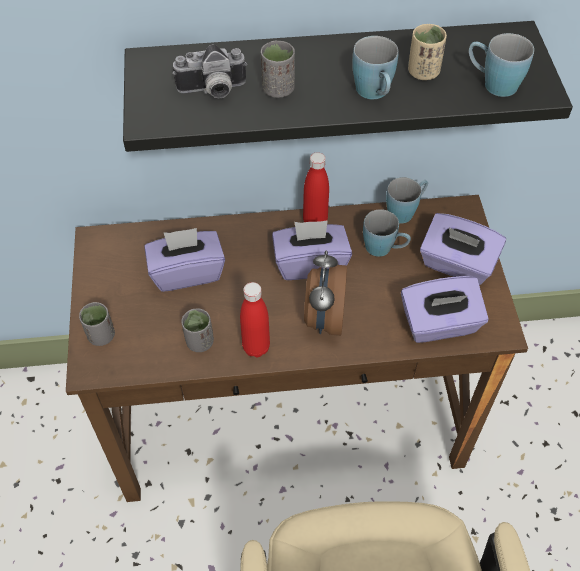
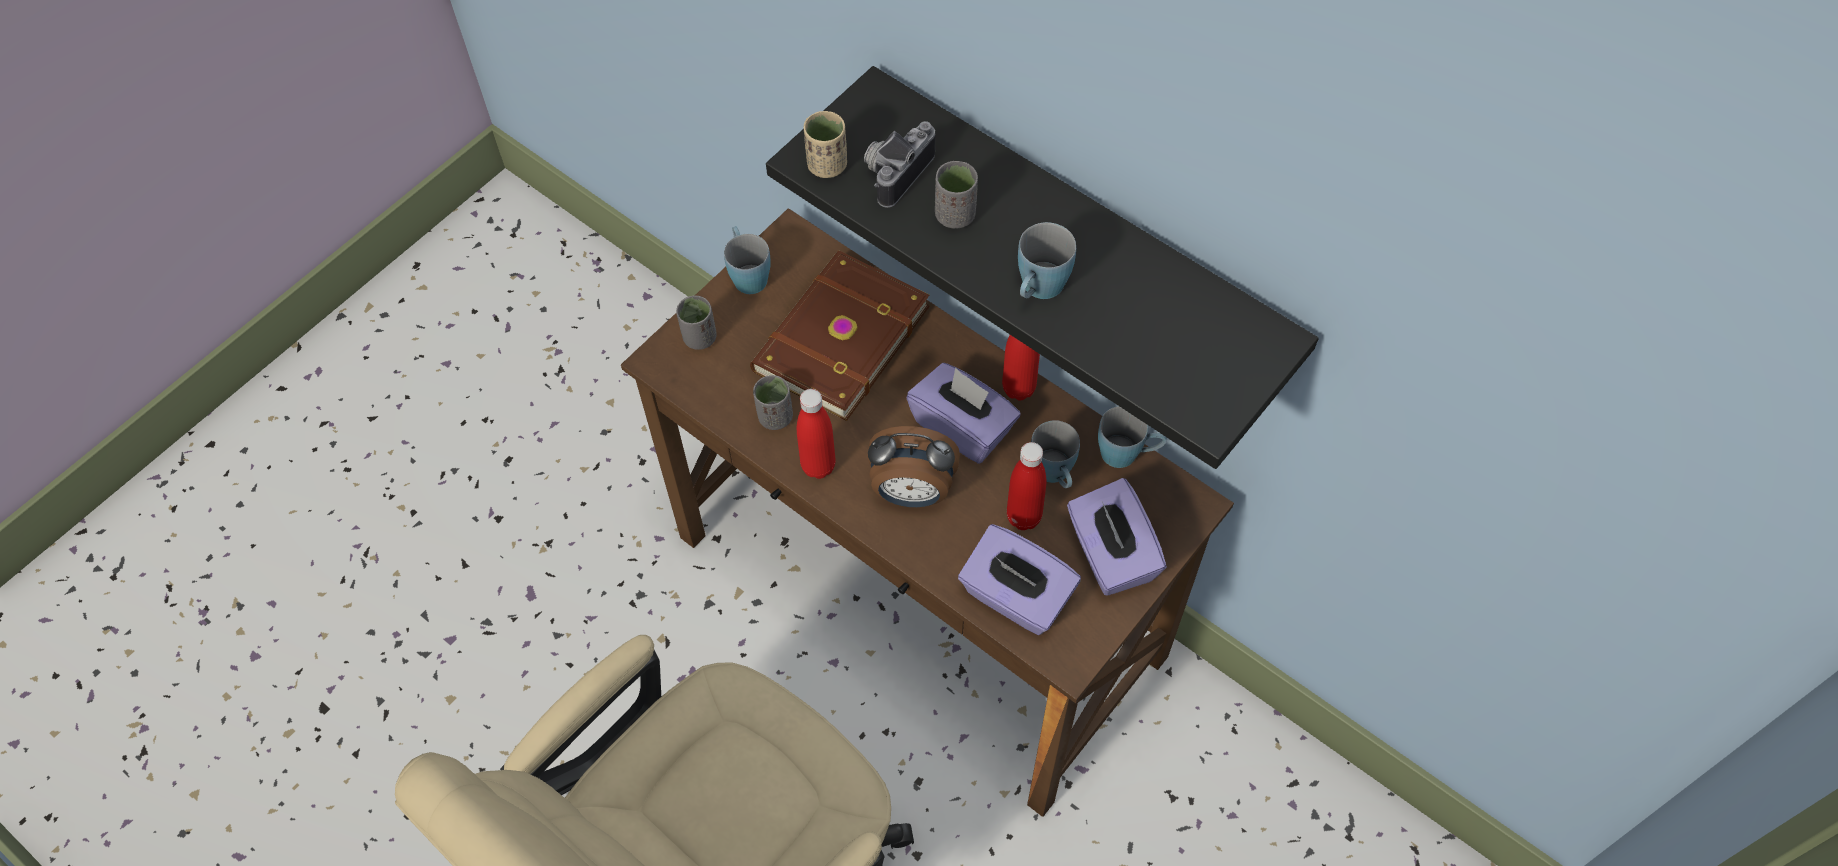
camera: 45 degrees right, 5 degrees up
(187, 272) = (838, 338): purple tissue box -> brown book
(212, 91) = (895, 171): camera -> camera turned 90 degrees clockwise
(324, 318) = (911, 492): alarm clock -> alarm clock turned 135 degrees counterclockwise
(394, 282) = (1024, 517): none -> red bottle
(423, 72) = (1116, 304): beige cup -> beige cup (827, 165)
(492, 84) = (1169, 370): blue mug -> blue mug (747, 274)

